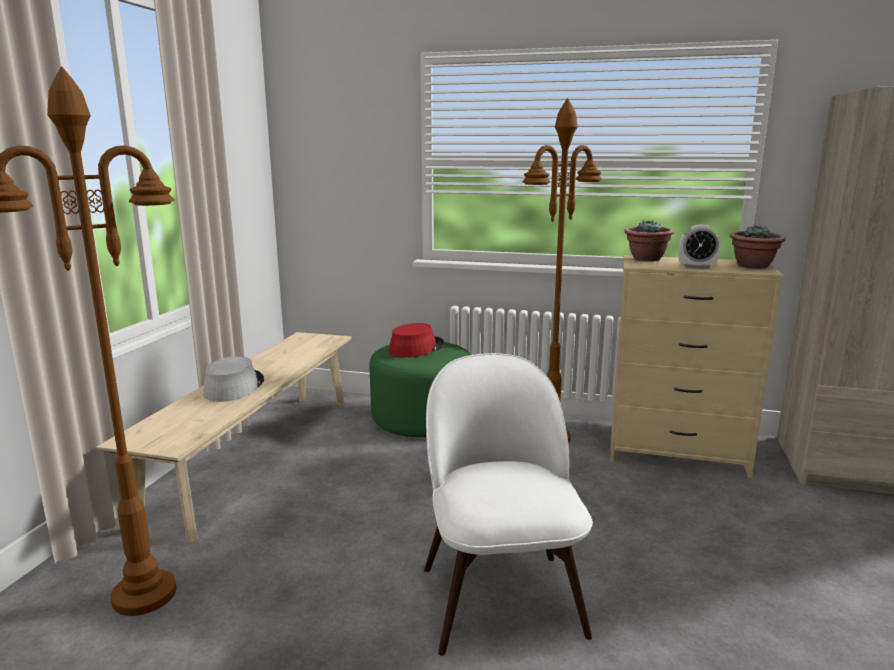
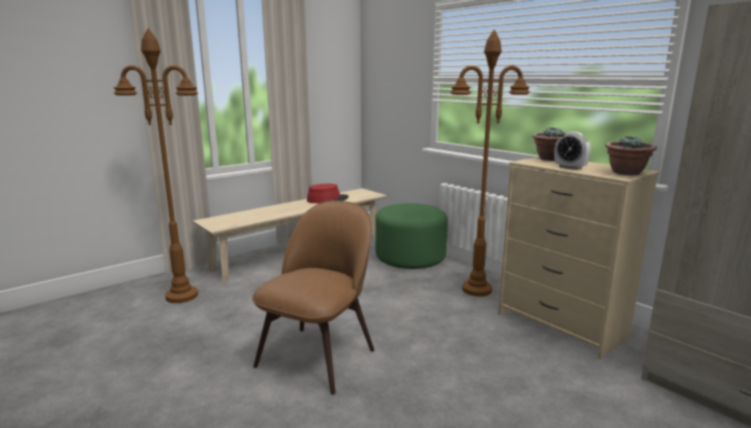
camera: 35 degrees right, 0 degrees up
(234, 387) = (284, 208): grey hat -> none
(416, 348) = (410, 208): red hat -> red hat (327, 199)
(500, 595) = (319, 355): white chair -> brown chair

